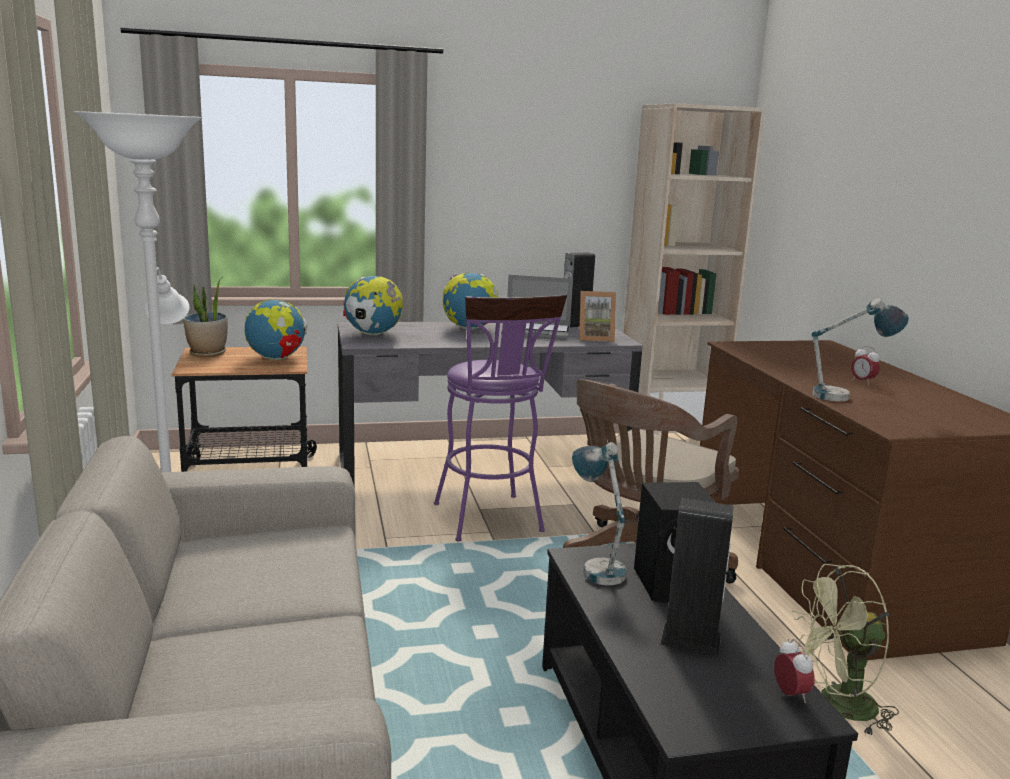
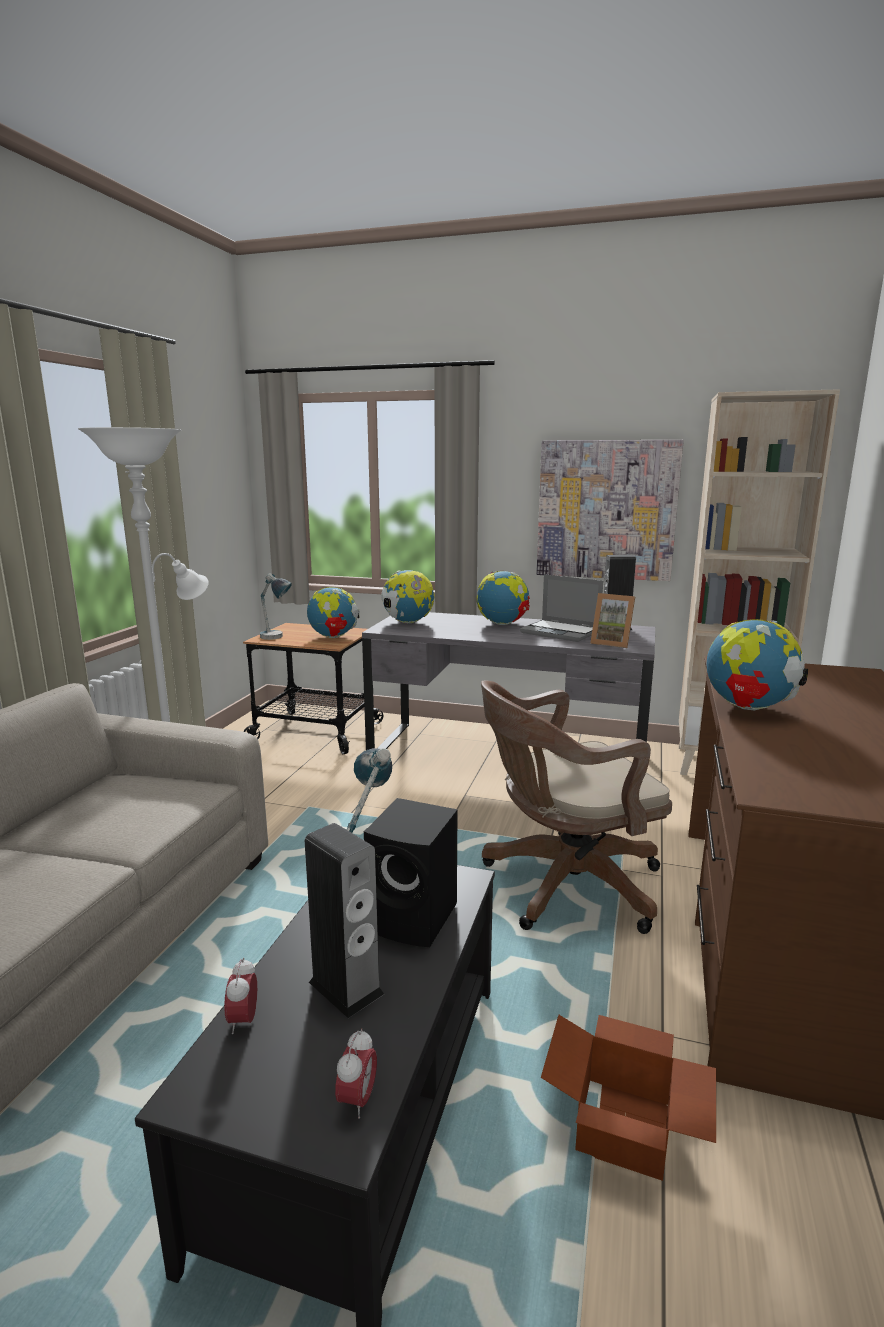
camera: 30 degrees right, 0 degrees up
(207, 353) = (292, 628): potted plant -> none
(491, 521) = (462, 809): purple stool -> none
(549, 208) = (606, 510): none -> picture
(799, 377) = (748, 707): none -> globe
(837, 707) = (626, 1130): green fan -> cardboard box
(847, 398) = (770, 741): table lamp -> table lamp (276, 638)
(862, 382) = (833, 724): alarm clock -> alarm clock (243, 1020)

